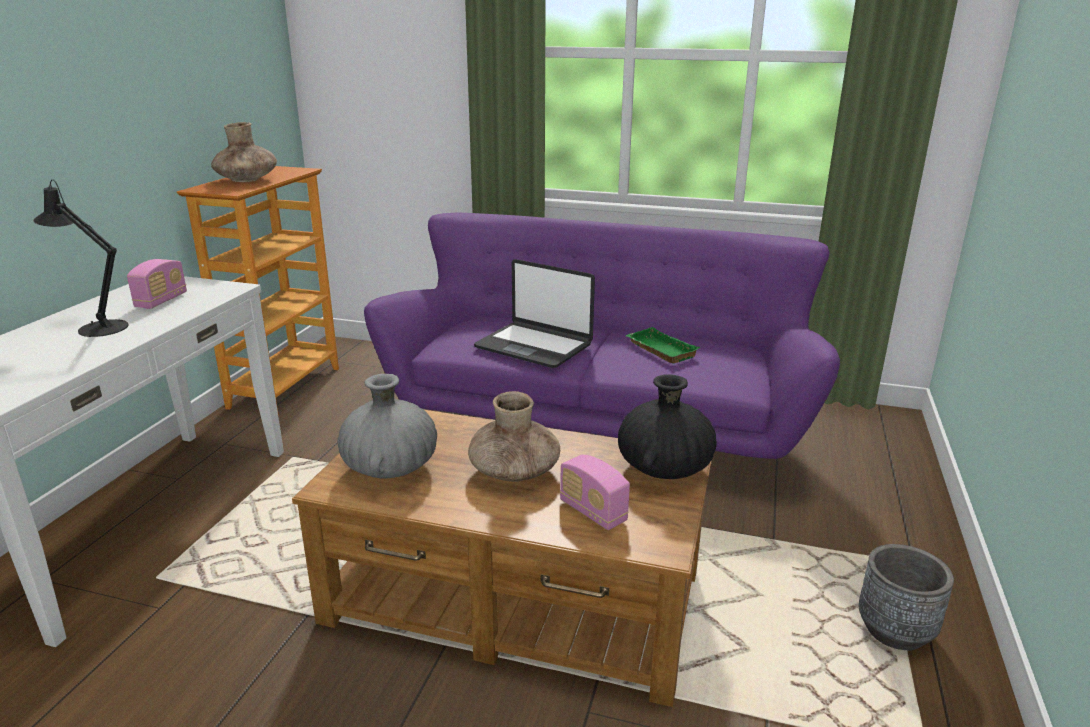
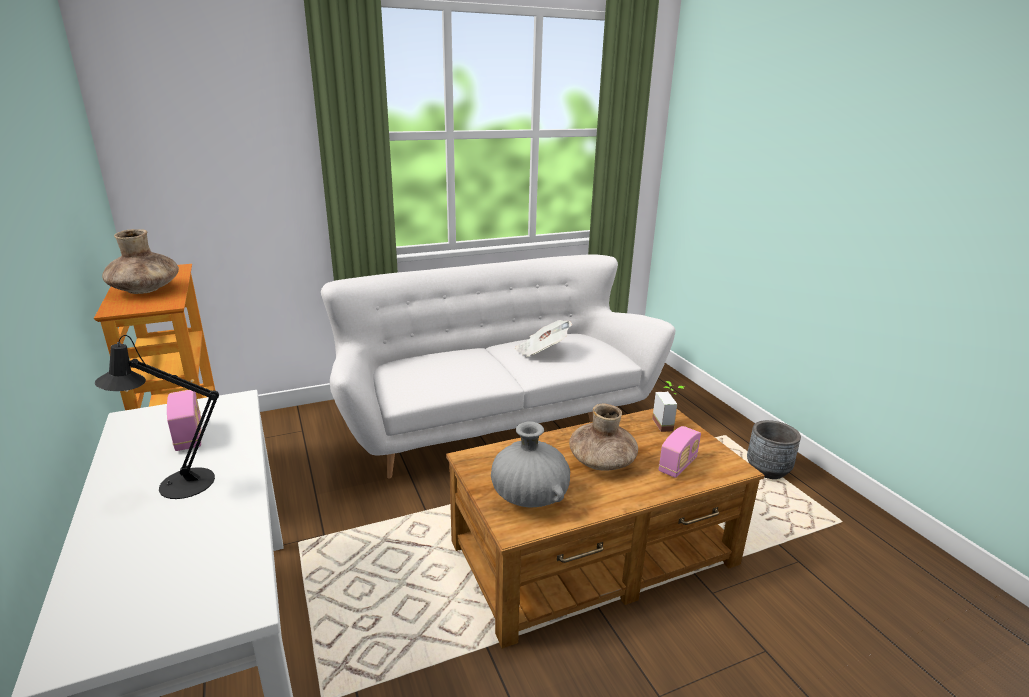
camera: 40 degrees left, 0 degrees up
(534, 346) = (463, 374): laptop -> none
(593, 512) = (677, 465): radio -> radio turned 60 degrees counterclockwise
(599, 425) = (494, 420): purple sofa -> white sofa
(659, 350) = (541, 351): green tray -> newspaper
(663, 469) = (667, 424): black vase -> potted plant

